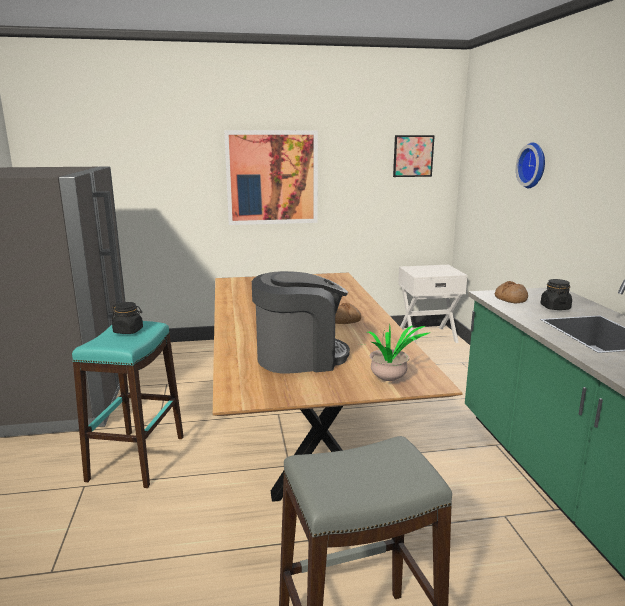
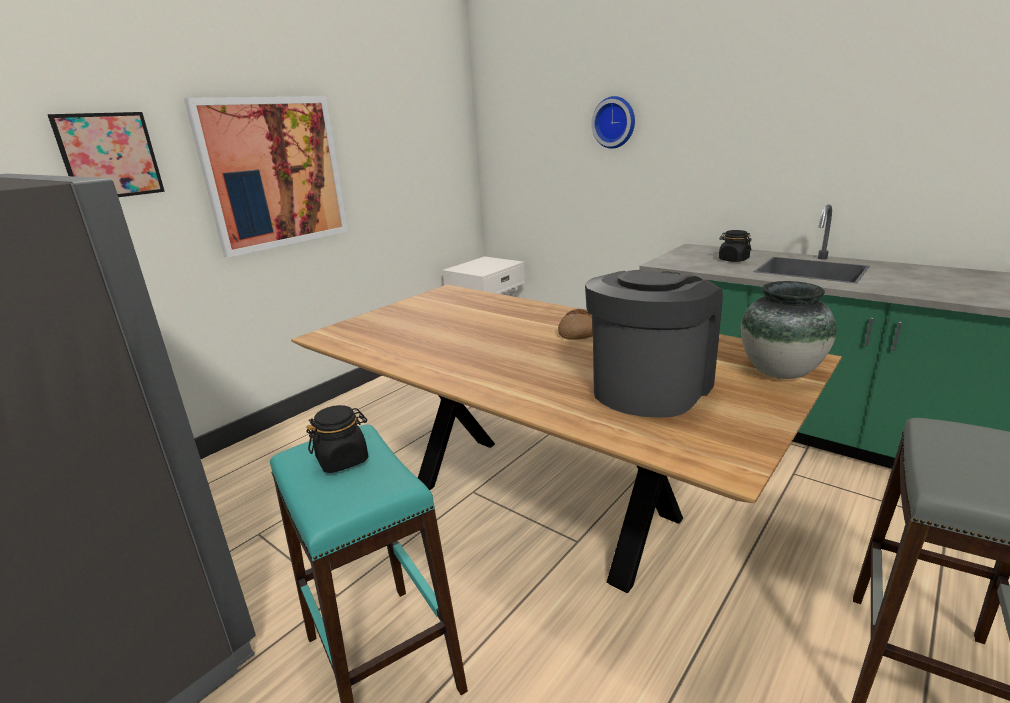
camera: 40 degrees left, 5 degrees up
(390, 381) = (779, 372): potted plant -> vase
(413, 156) = (433, 129): picture -> picture (109, 156)
(510, 299) = (687, 262): bread -> none

